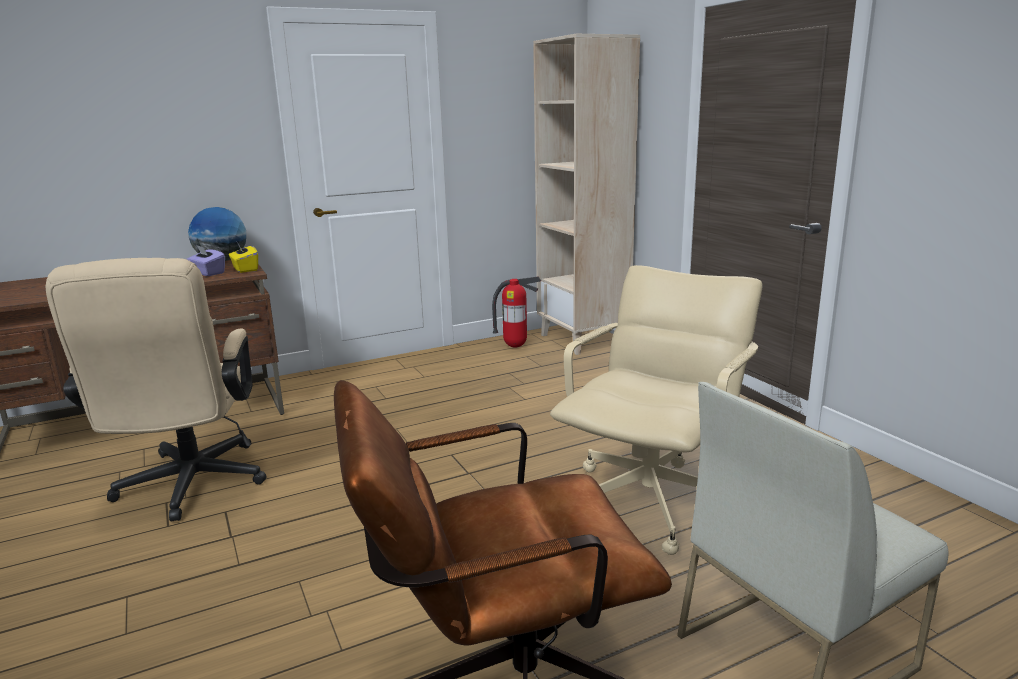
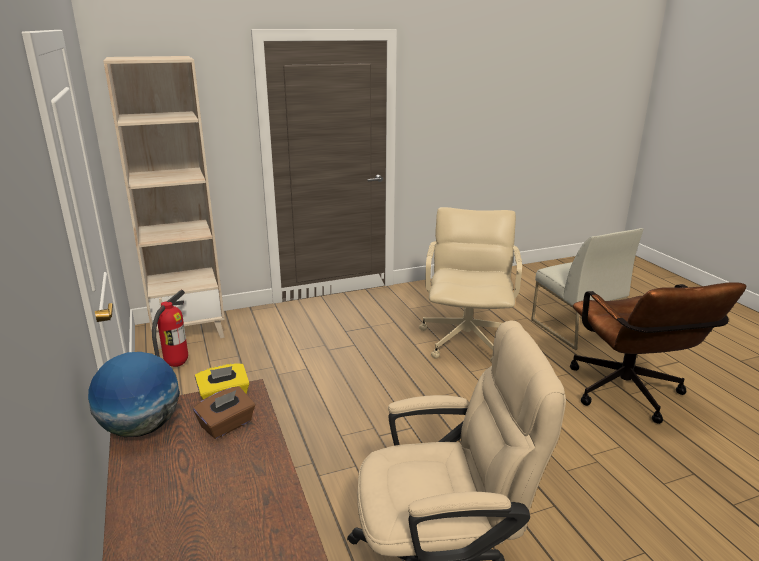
camera: 85 degrees left, 5 degrees up
(208, 273) = (227, 425): purple tissue box -> brown tissue box
(651, 502) = (467, 340): beige office chair -> beige office chair turned 60 degrees clockwise

